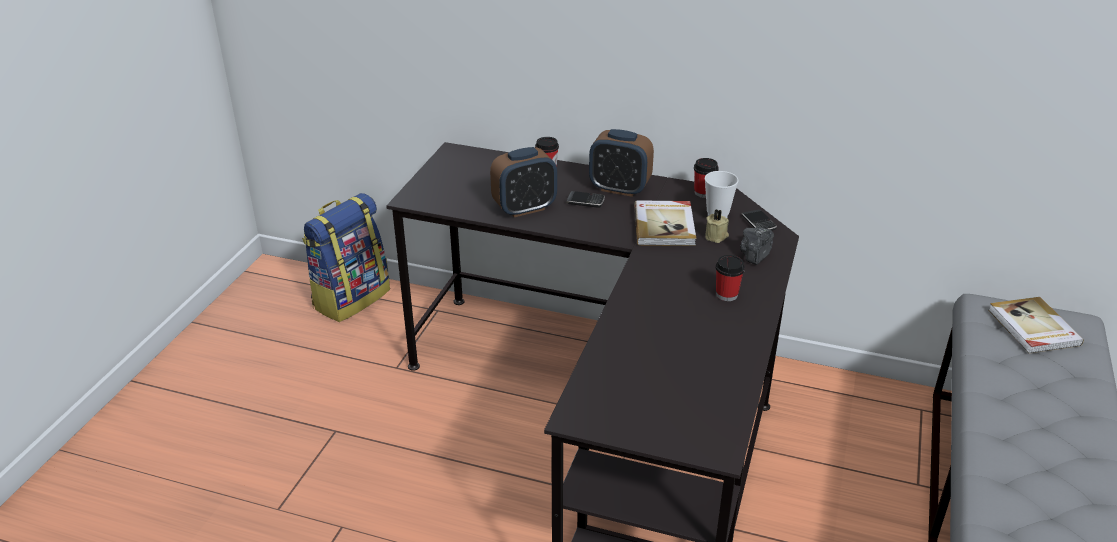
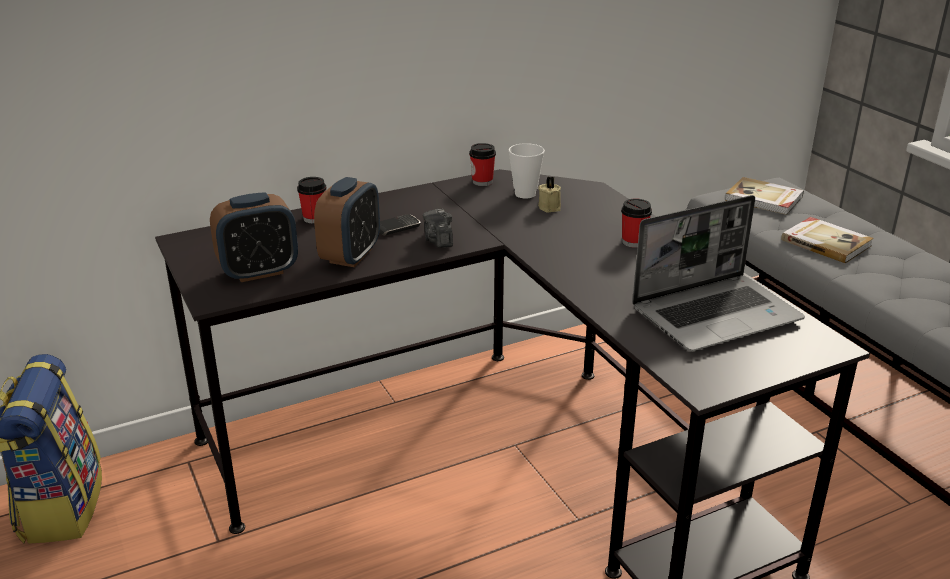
camera: 45 degrees left, 5 degrees down
(619, 188) = (408, 206): alarm clock -> alarm clock (259, 271)
(665, 226) = (498, 216): book -> book (826, 242)
(681, 379) = (716, 314): none -> laptop
(755, 255) = (601, 207): camera -> camera (438, 240)
(758, 223) = (561, 185): phone -> none

